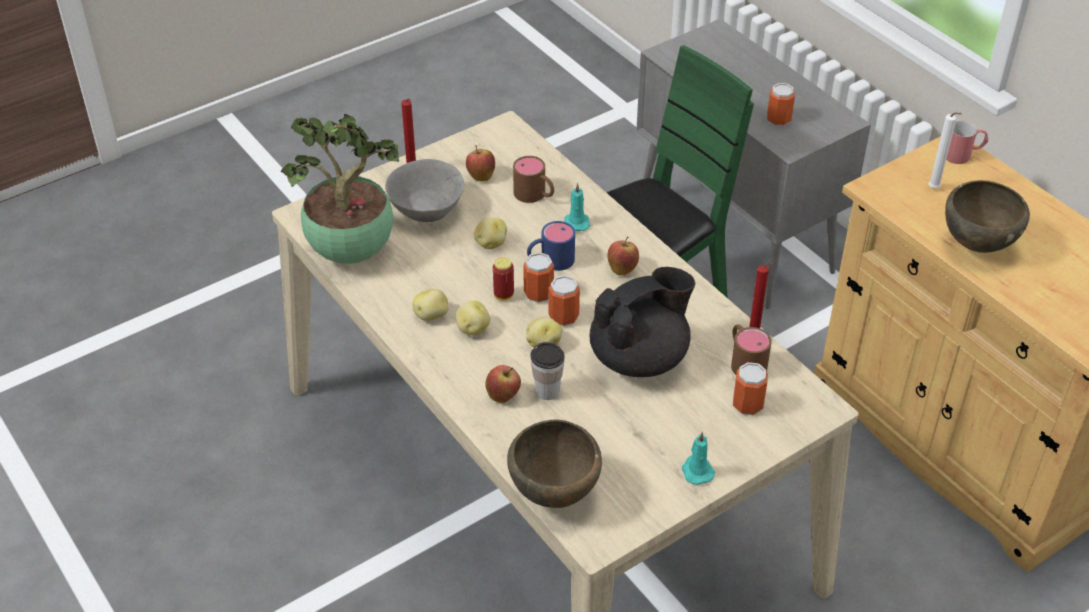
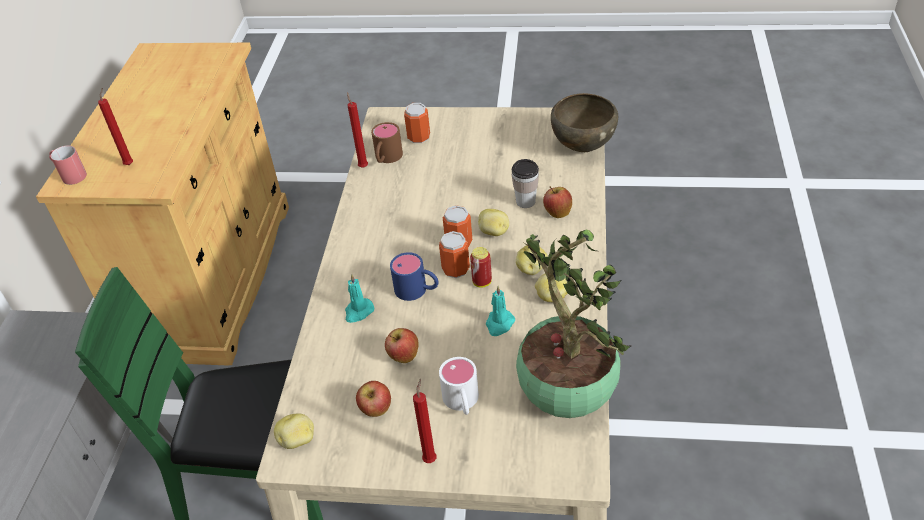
camera: 135 degrees left, 0 degrees up
(425, 210) = (462, 402): grey bowl -> white mug
(490, 243) = (444, 333): potato -> potato (298, 440)
(535, 195) = (357, 358): brown mug -> none
(622, 269) = (376, 254): apple -> apple (403, 356)
(640, 357) = (443, 191): black teapot -> none
(696, 471) = (490, 122): turquoise candle -> turquoise candle (499, 324)
(778, 119) = (53, 359): can -> none
(935, 189) = (130, 164): white candle -> red candle
(976, 245) = (176, 122): brown bowl -> none

